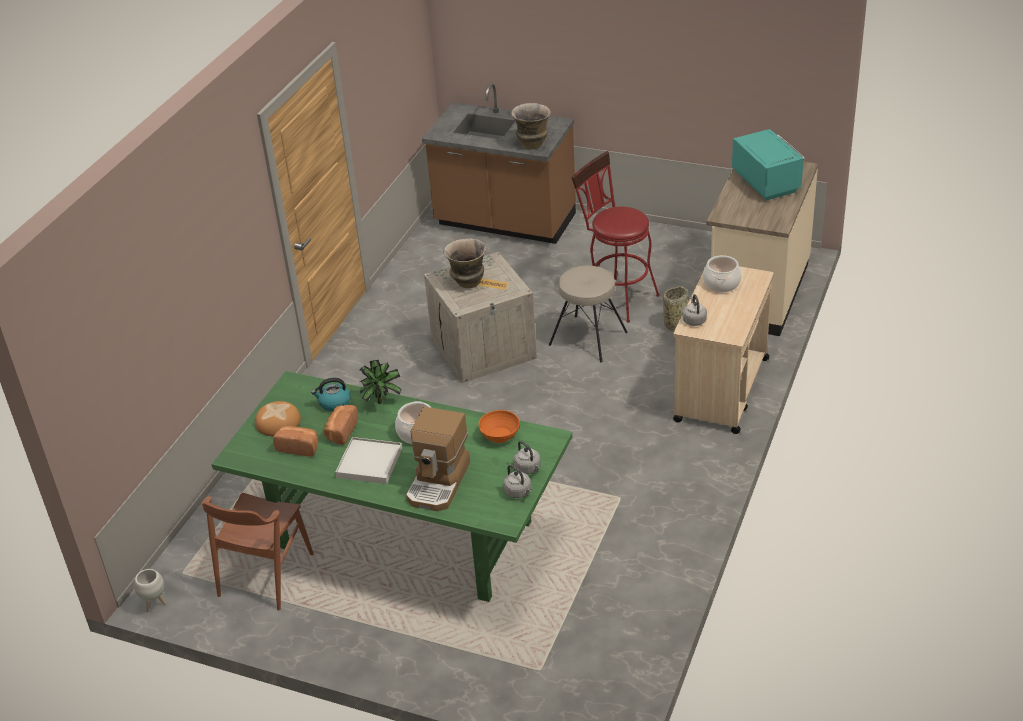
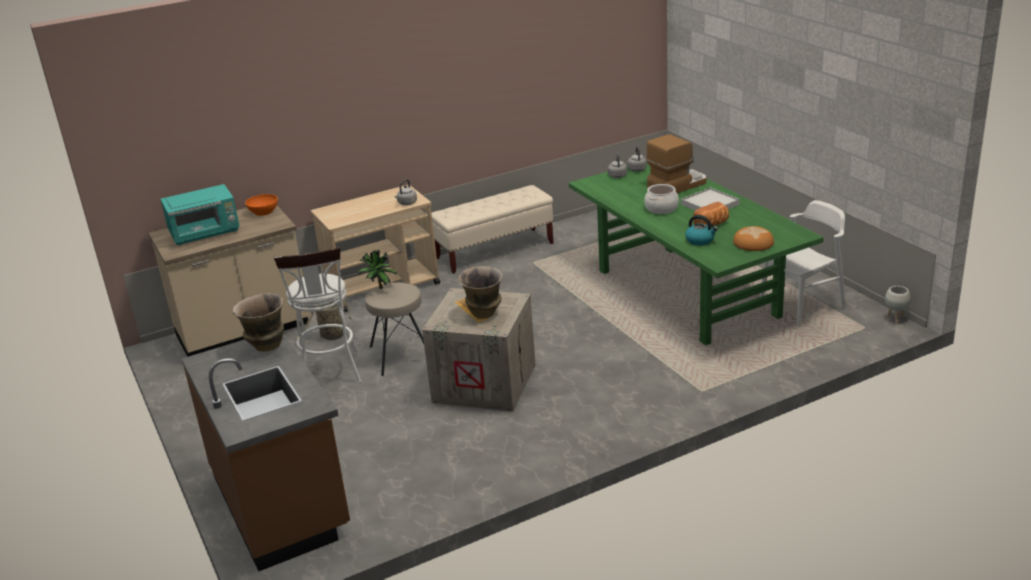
camera: 140 degrees left, 10 degrees down
(265, 575) = (802, 306): brown chair -> white chair
(299, 447) = (750, 225): bread -> none
(382, 400) = (664, 231): potted plant -> potted plant (378, 288)
(500, 435) = (612, 192): orange bowl -> orange bowl (264, 211)
(616, 297) = (331, 375): red stool -> white stool
(687, 495) = (495, 251): none -> beige bench
(721, 283) = (350, 215): cooking pot -> none
(766, 182) = (205, 233): turquoise microwave -> turquoise microwave turned 135 degrees counterclockwise

